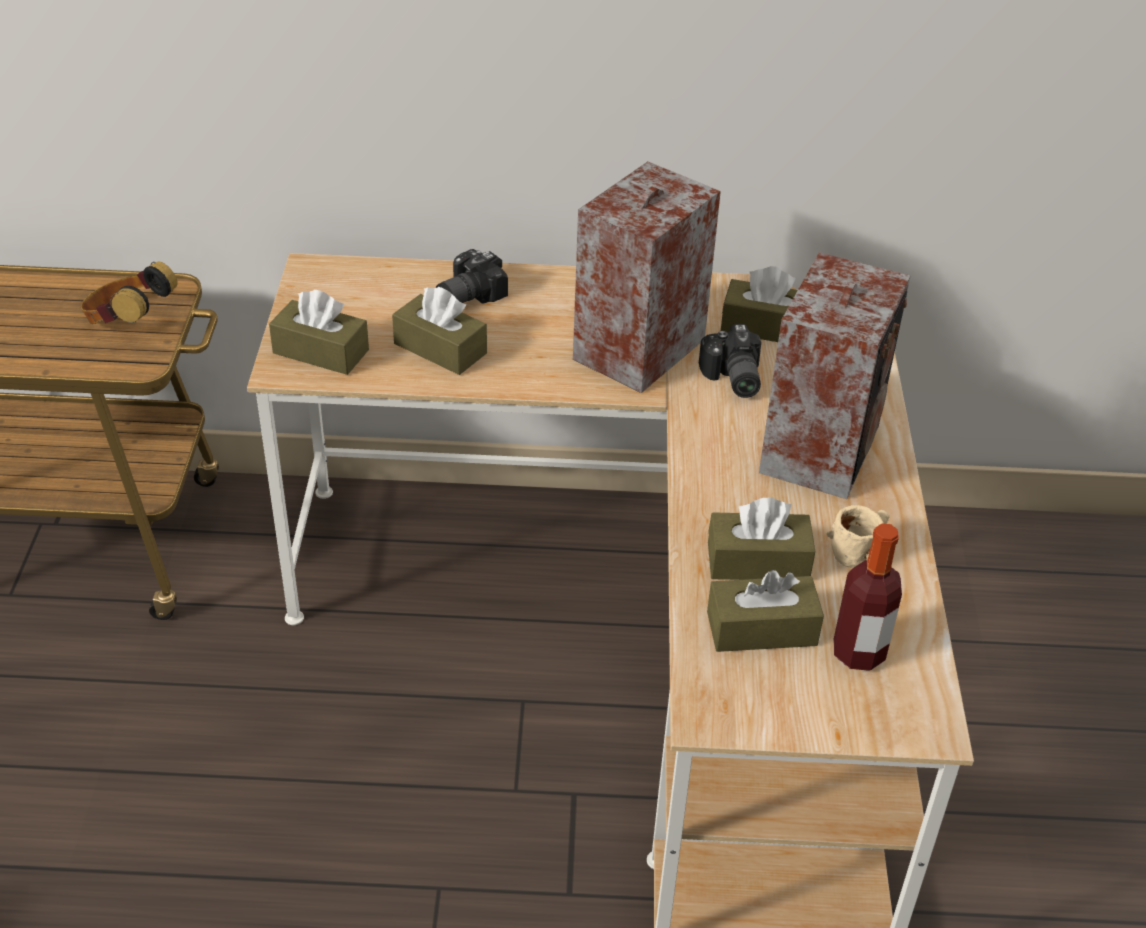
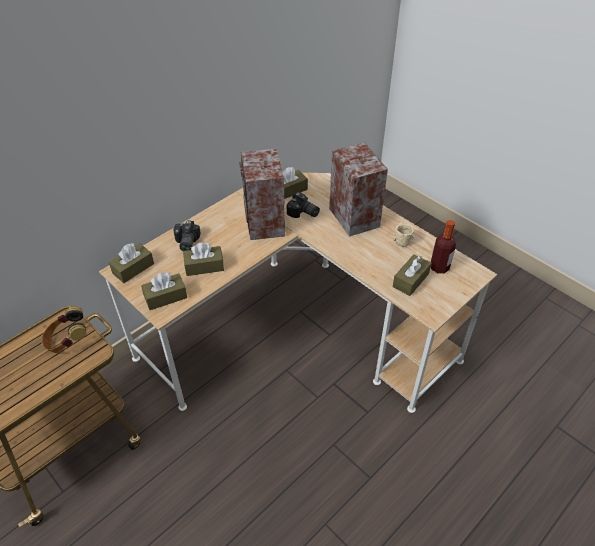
camera: 45 degrees left, 5 degrees up
(758, 562) = (384, 262): brown tissue box -> brown tissue box (133, 268)

